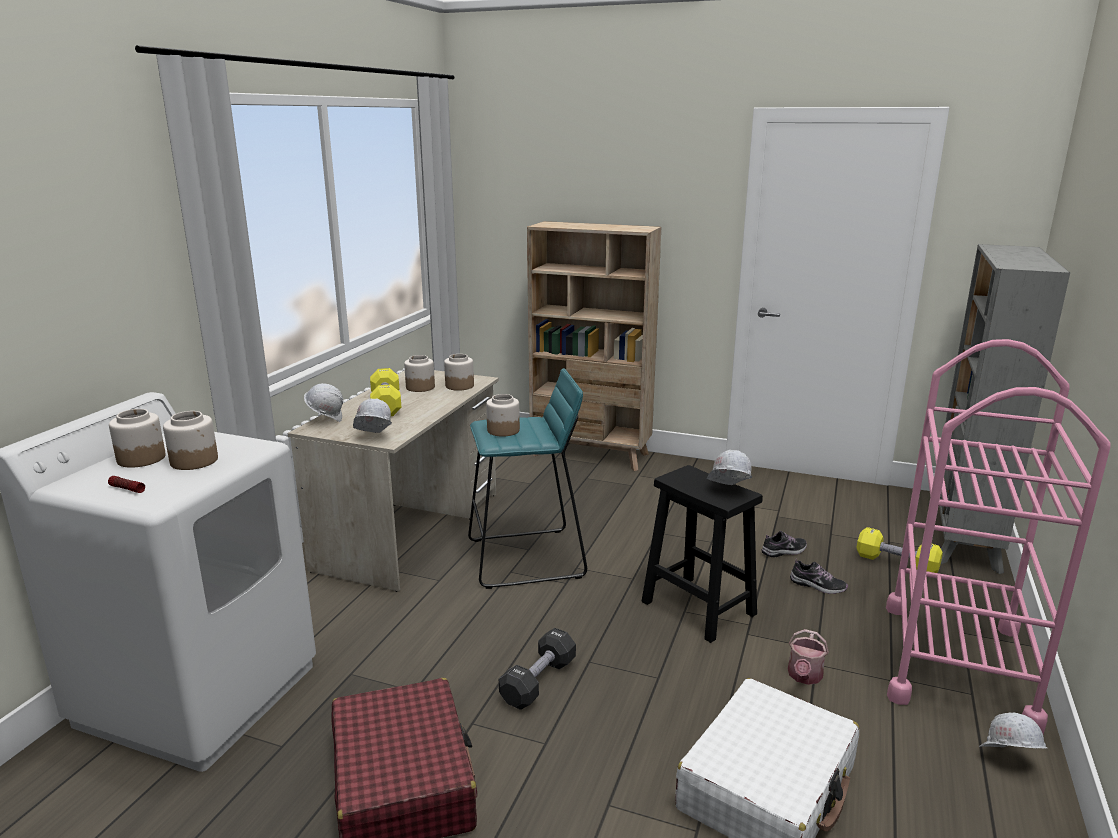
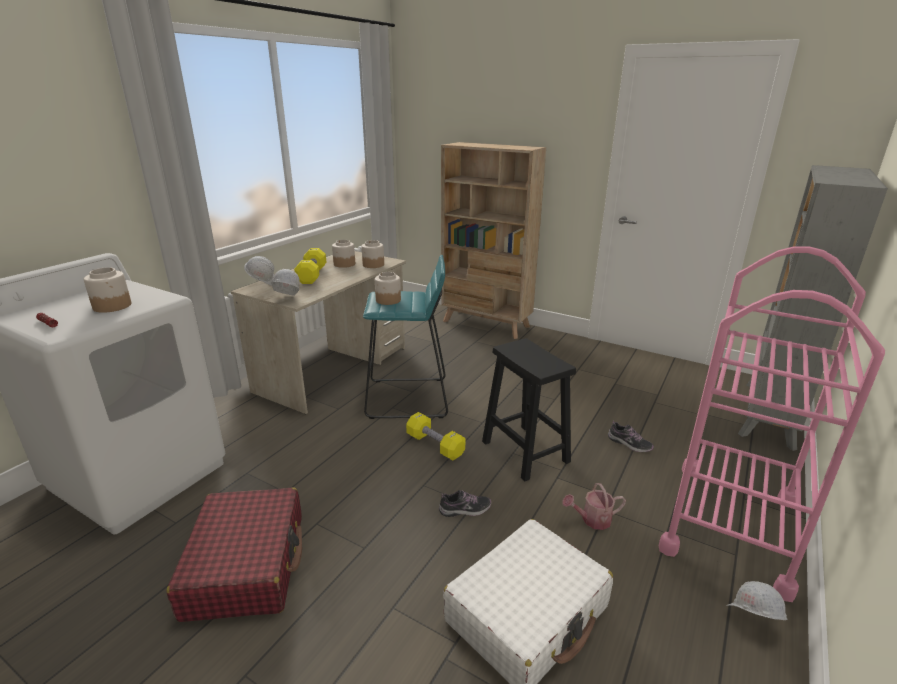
camera: 10 degrees right, 5 degrees up
(141, 458) = (79, 301): jar -> none
(538, 681) = (379, 496): black dumbbell -> none
(727, 491) = (547, 363): white hard hat -> none
(784, 551) = (611, 412): shoe -> shoe (465, 509)
(804, 676) = (592, 520): watering can -> watering can turned 45 degrees clockwise
(896, 563) = (703, 432): yellow dumbbell -> yellow dumbbell (435, 445)

